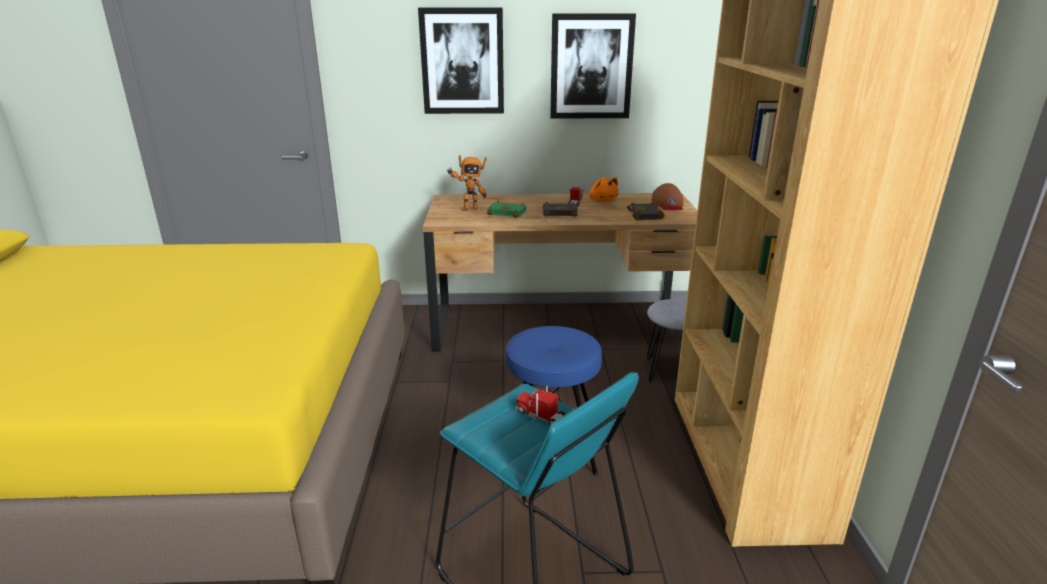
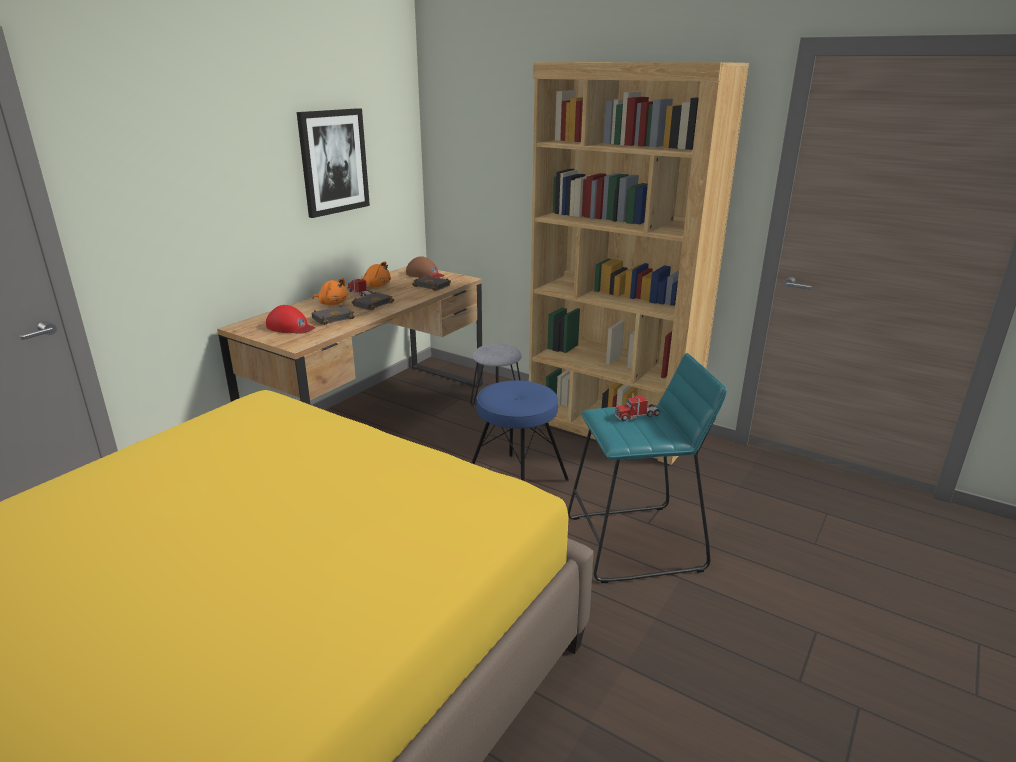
camera: 55 degrees left, 0 degrees up
(462, 61) = (223, 171): picture -> none
(468, 209) = (290, 327): toy robot -> red cap
(508, 212) = (333, 318): green book -> black book
(536, 202) = (332, 303): none -> orange plush toy

